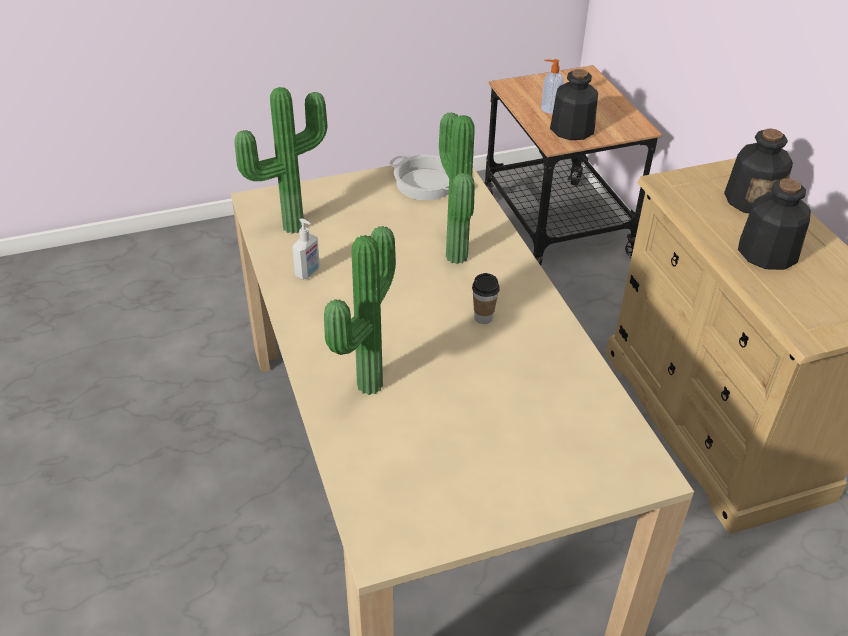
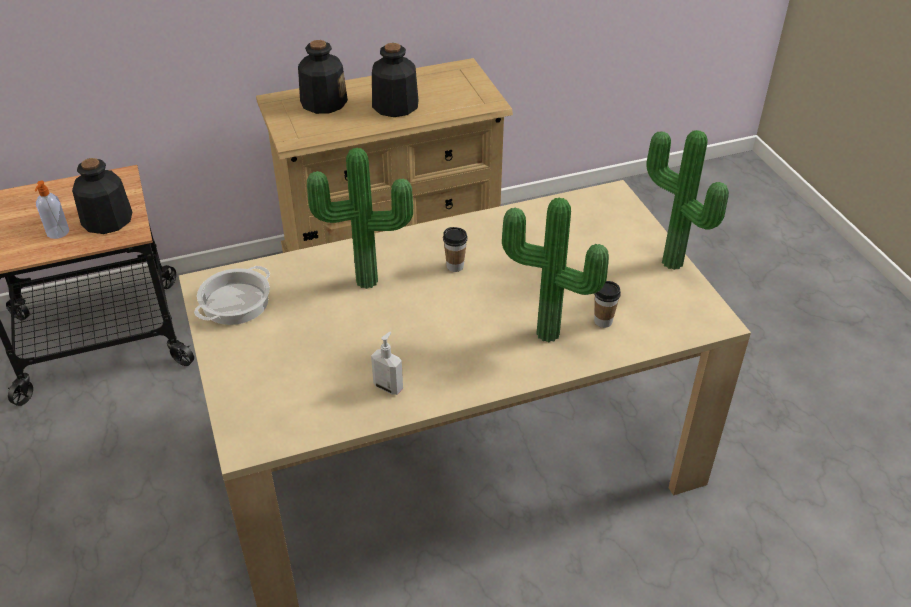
camera: 90 degrees left, 0 degrees up
(291, 225) = (300, 408): potted plant -> potted plant (669, 264)
(387, 435) = (603, 321): none -> cup

